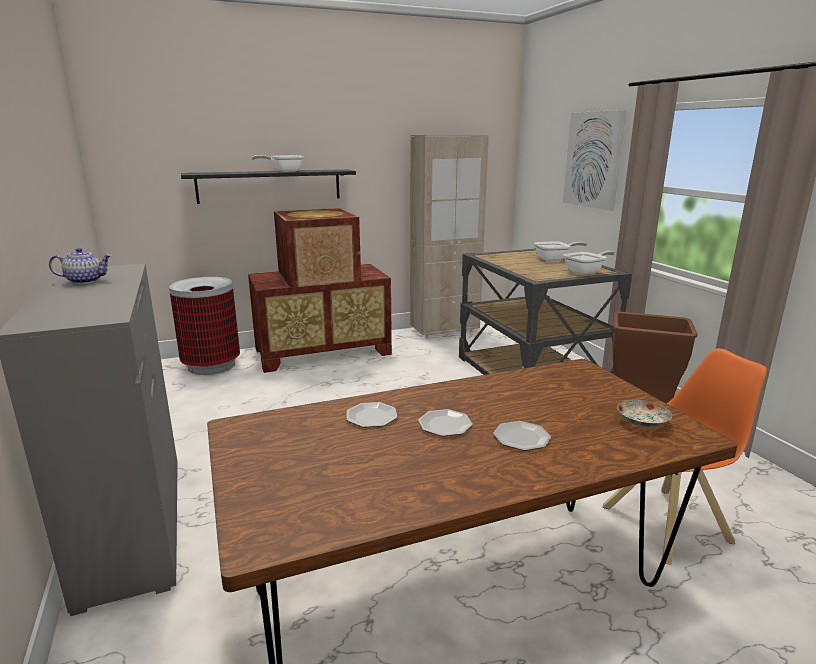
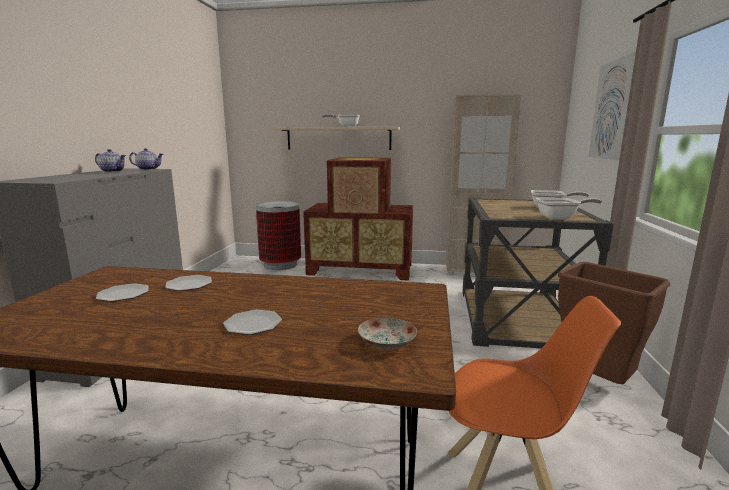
camera: 30 degrees right, 5 degrees down
(117, 268) = (148, 169): none -> teapot
(270, 186) = (338, 138): black shelf -> beige shelf
(445, 424) = (222, 301): plate -> plate (124, 294)

